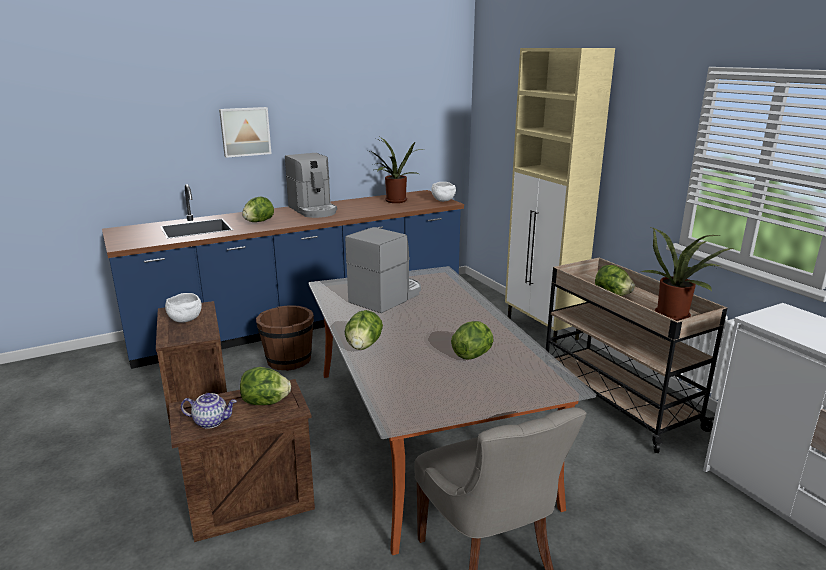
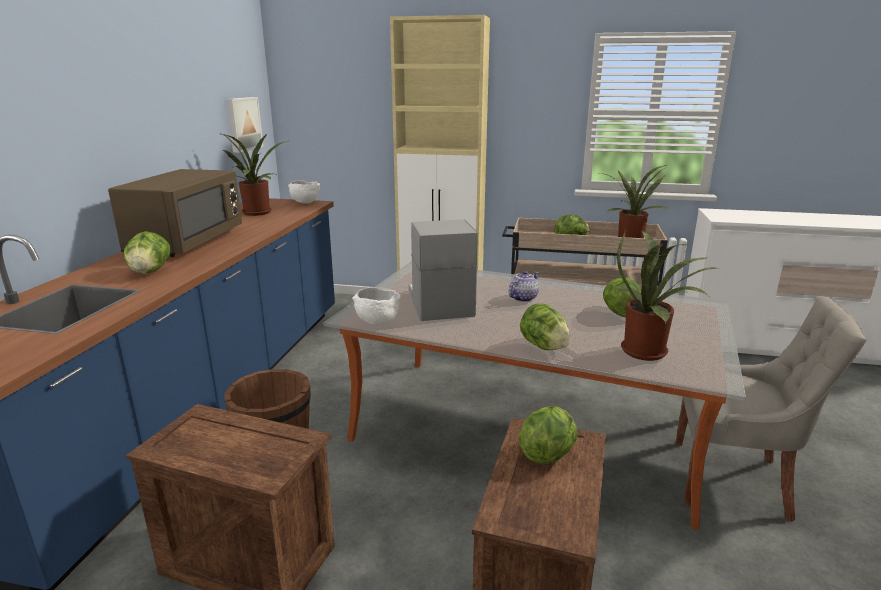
camera: 50 degrees left, 0 degrees up
(185, 320) = (219, 443): white bowl -> white bowl (376, 322)
(211, 421) = (562, 506): teapot -> teapot (522, 298)
(245, 131) = (56, 134): picture -> picture (242, 124)
(313, 210) = (187, 242): coffee machine -> brown microwave
(410, 383) = (649, 352): none -> potted plant

